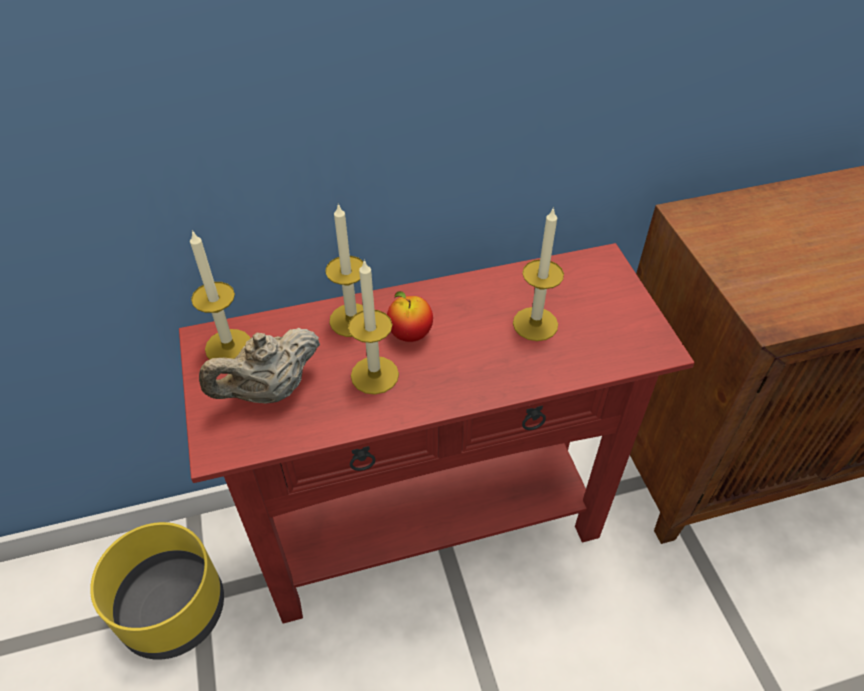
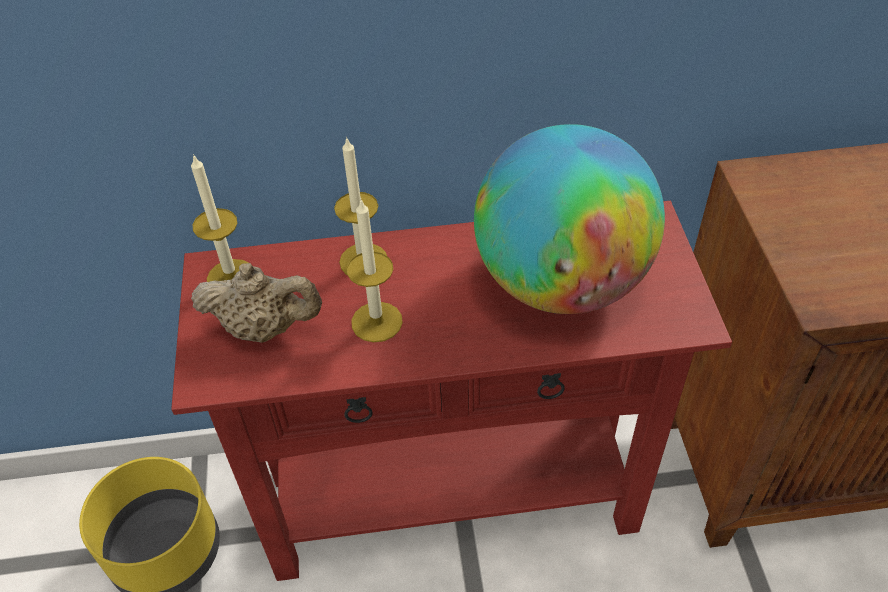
camera: 10 degrees right, 0 degrees up
(269, 391) = (265, 328): beige teapot -> beige teapot turned 150 degrees counterclockwise
(410, 334) = (422, 281): apple -> none
(535, 324) = (560, 283): candle -> globe

